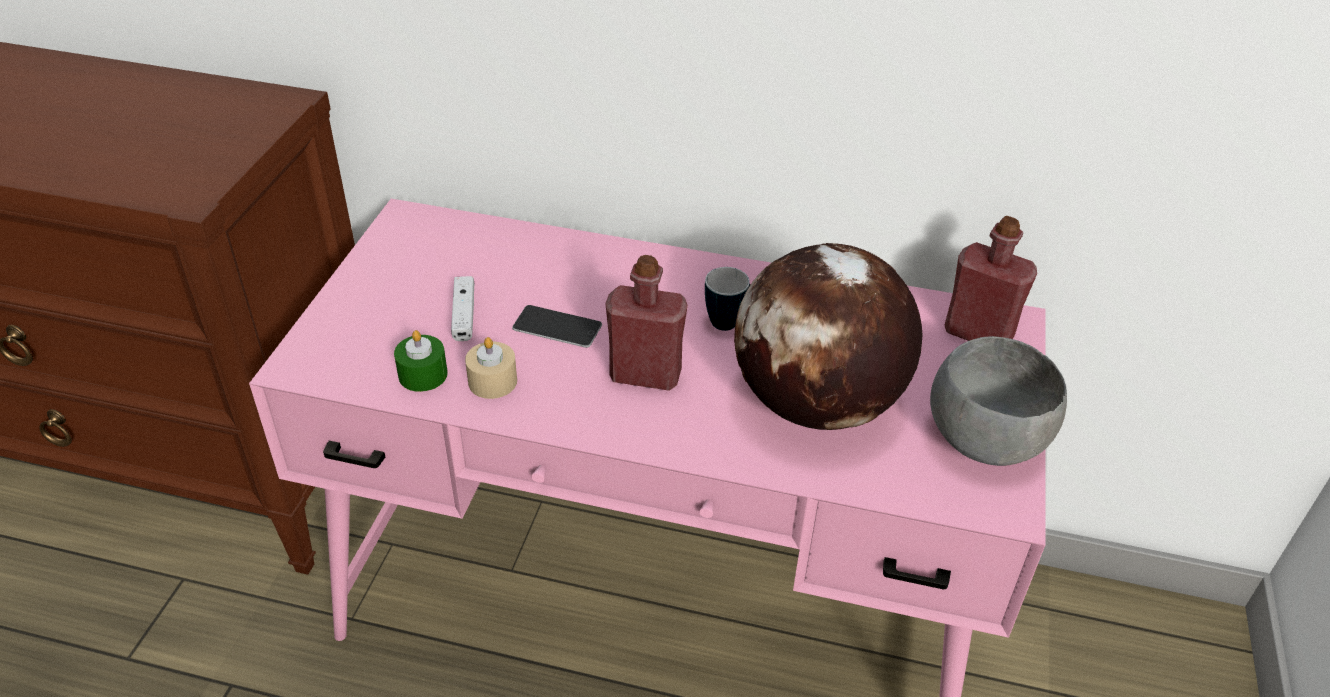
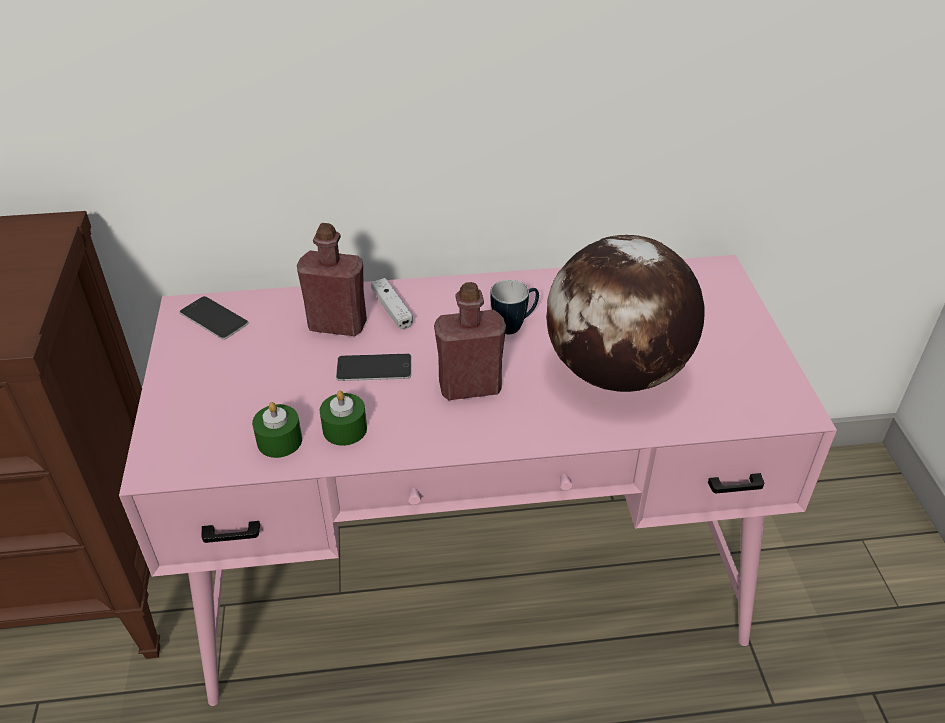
camera: 20 degrees left, 0 degrees up
(427, 233) = (214, 318): none -> phone
(464, 315) = (287, 379): white game controller -> white game controller (392, 309)
(492, 381) = (345, 429): beige candle -> green candle
(978, 333) = (700, 285): red bottle -> red bottle (337, 325)
(984, 438) = (750, 363): grey bowl -> none

